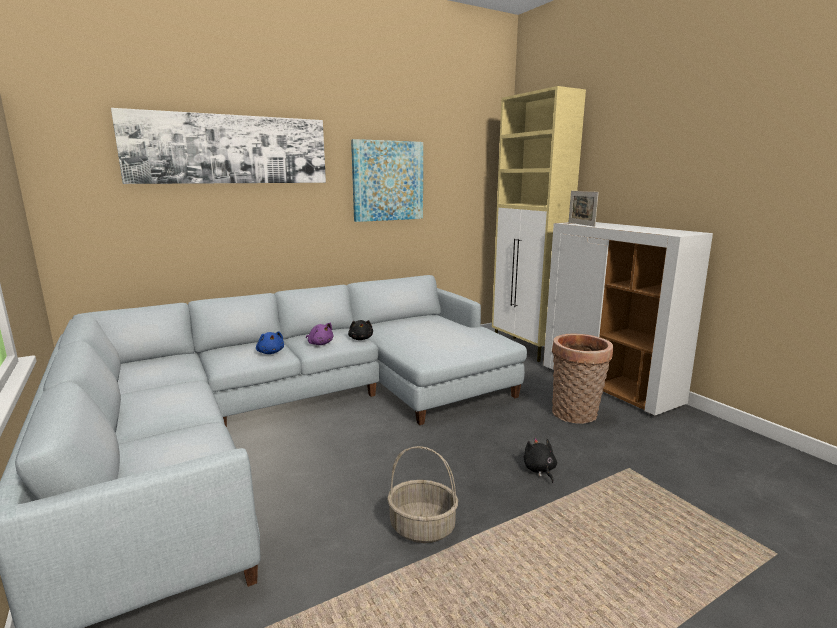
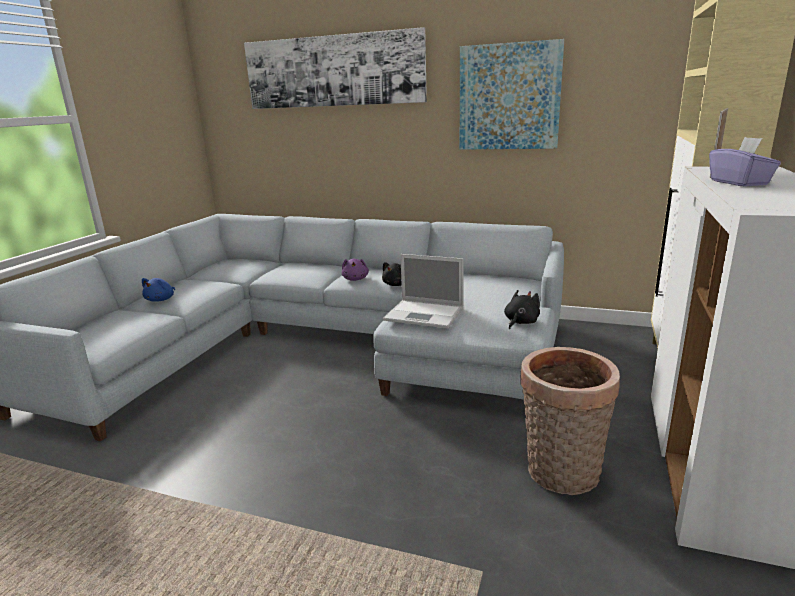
camera: 50 degrees right, 5 degrees up
(270, 352) = (309, 276): blue plush toy -> blue plush toy (161, 299)
(421, 528) = (215, 475): basket -> none
(434, 348) = (425, 314): none -> laptop
(539, 470) = (387, 500): black plush toy -> black plush toy (520, 322)
(615, 227) = (739, 183): none -> purple tissue box

